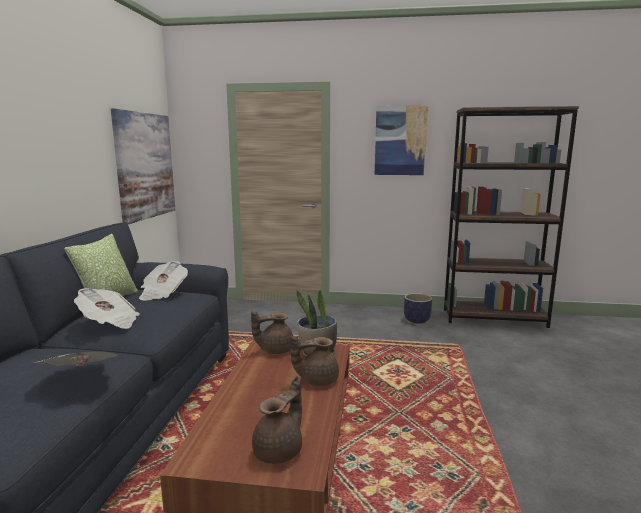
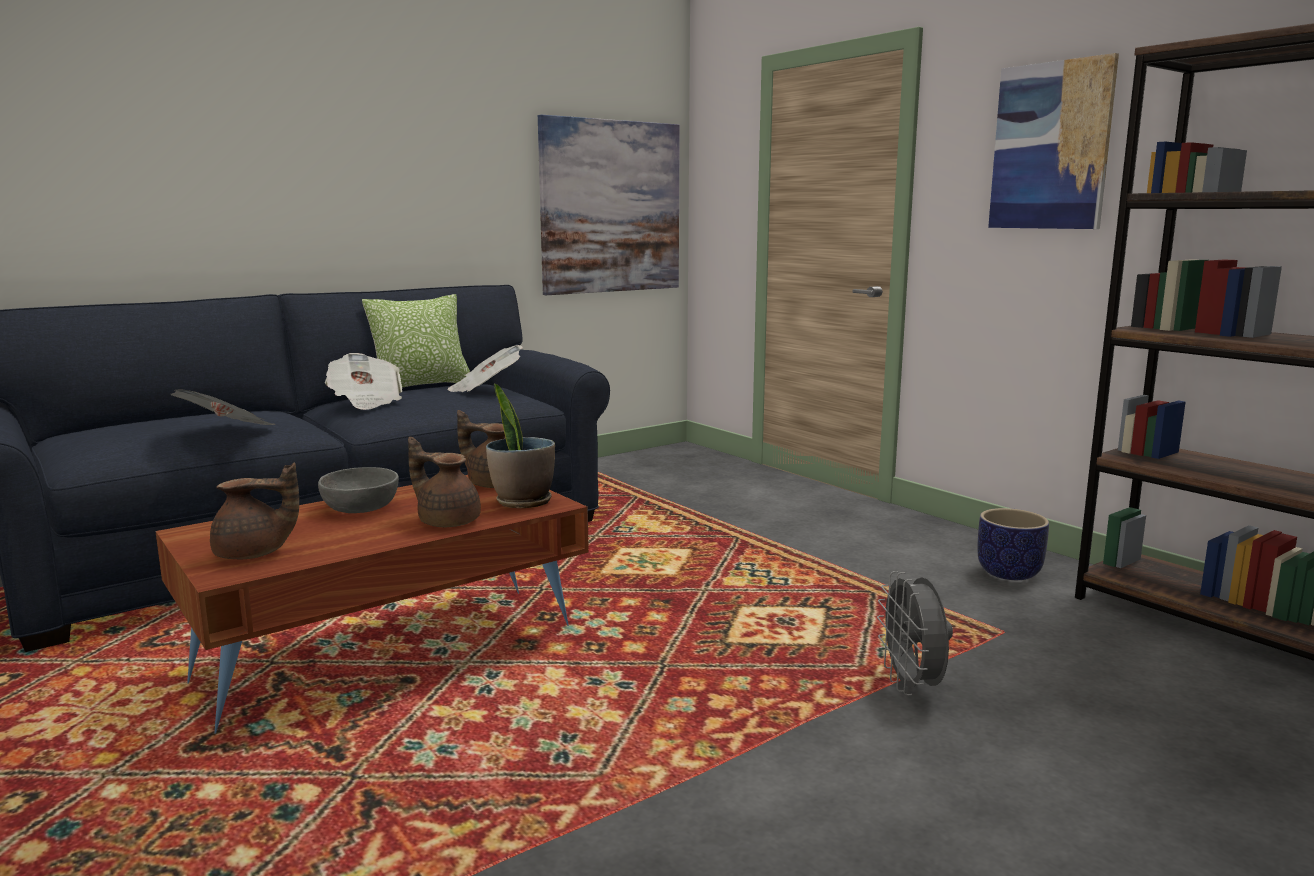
camera: 45 degrees right, 0 degrees up
(248, 392) = (361, 507): none -> grey bowl
(477, 377) = (912, 686): none -> grey fan

